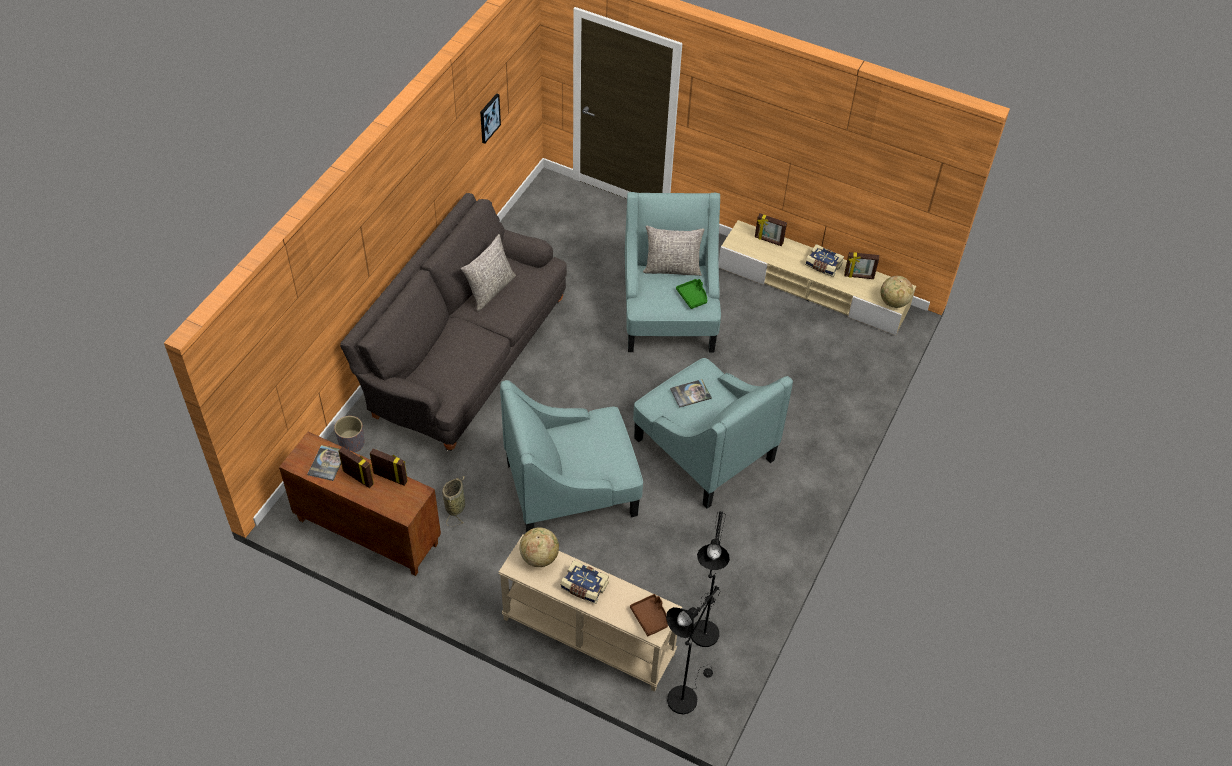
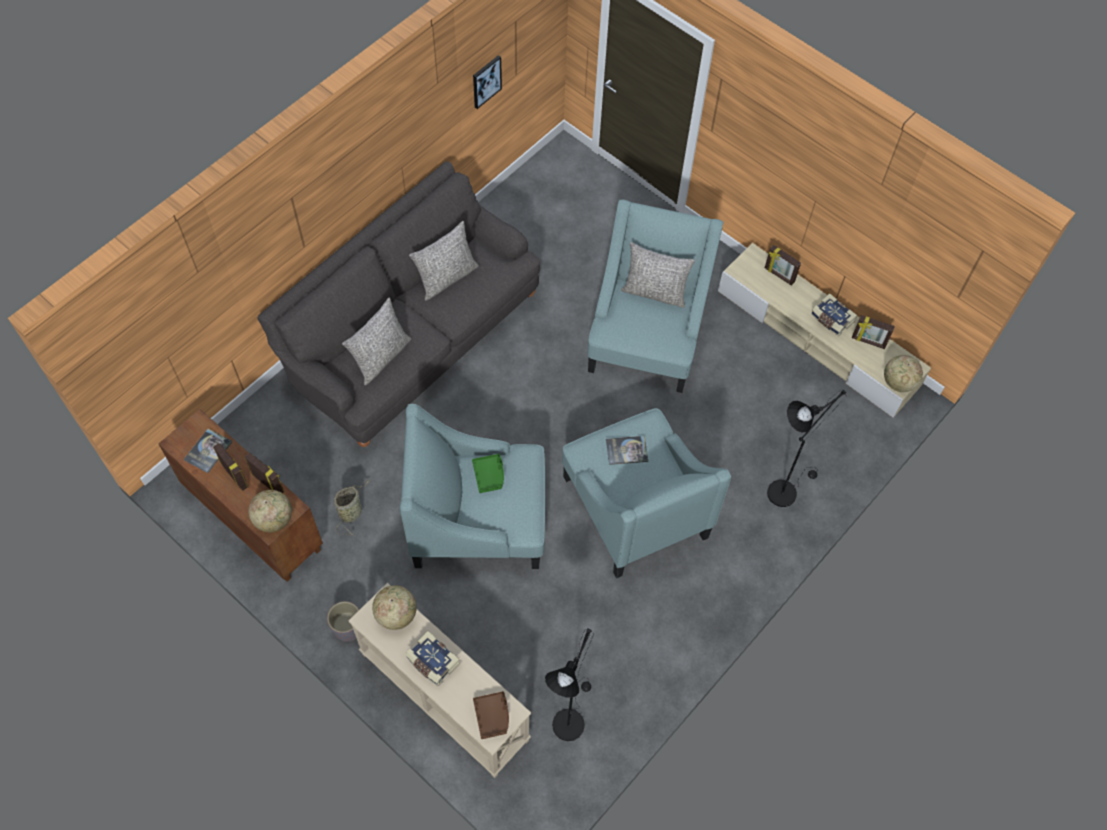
camera: 15 degrees right, 10 degrees up
(351, 443) = (266, 413): grey planter -> grey planter (347, 627)
(405, 504) = (274, 519): none -> globe
(453, 363) = (381, 357): none -> grey pillow
(685, 695) = (525, 790): black floor lamp -> black floor lamp (785, 489)
(693, 297) = (666, 332): green tray -> green tray (489, 475)

